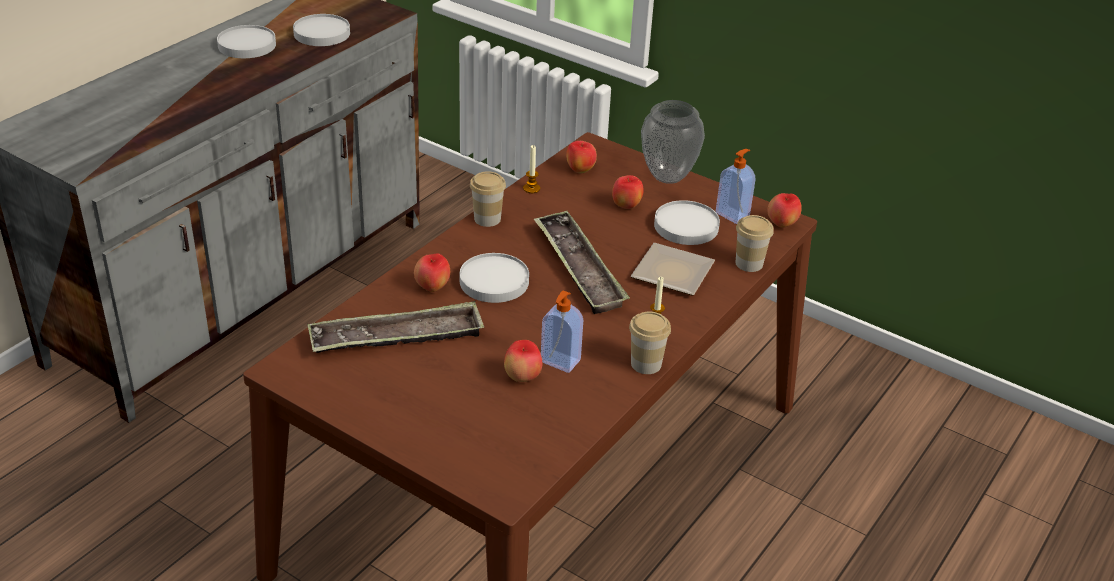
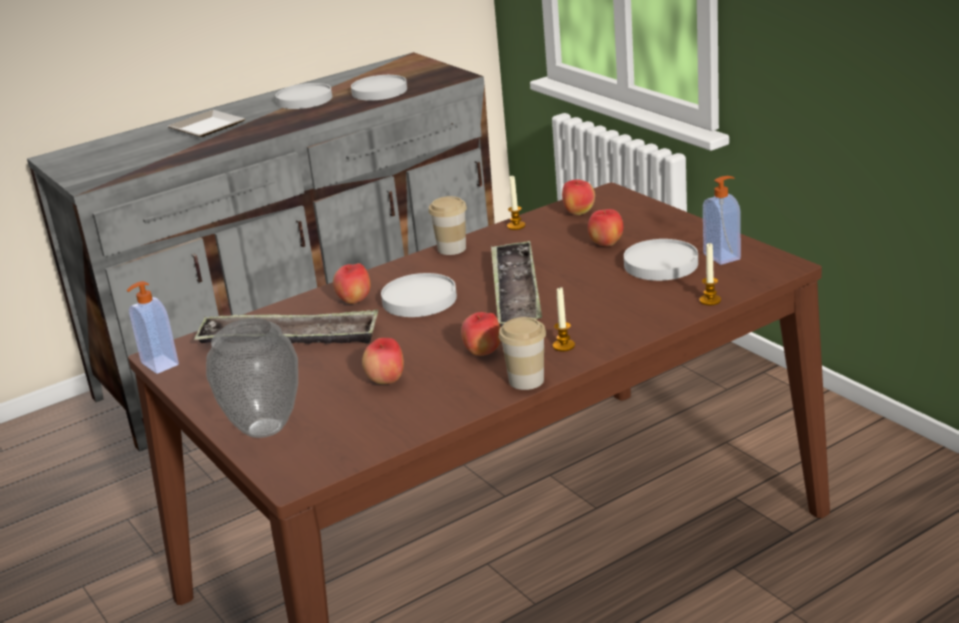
camera: 25 degrees right, 10 degrees down
(559, 362) = (435, 371): soap dispenser -> soap dispenser (158, 364)
(668, 176) = (672, 221): vase -> vase (265, 428)
(669, 273) = (611, 304): plate -> plate (204, 128)
(749, 263) = (710, 300): cup -> candle
(781, 224) = (774, 268): apple -> apple (483, 353)

